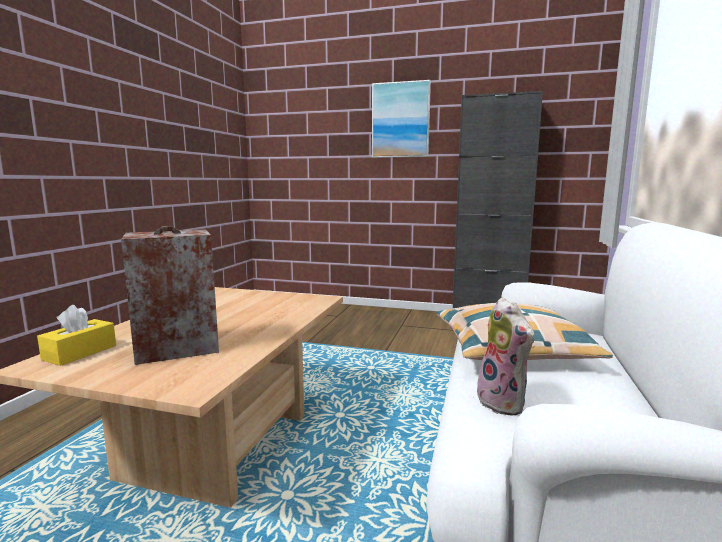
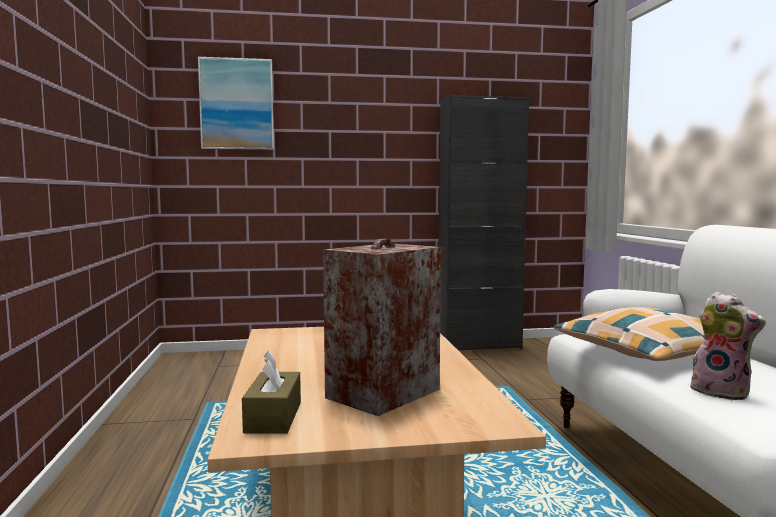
camera: 25 degrees left, 5 degrees down
(80, 352) = (273, 417): yellow tissue box -> brown tissue box
(400, 120) = (368, 118): picture -> picture (237, 104)

